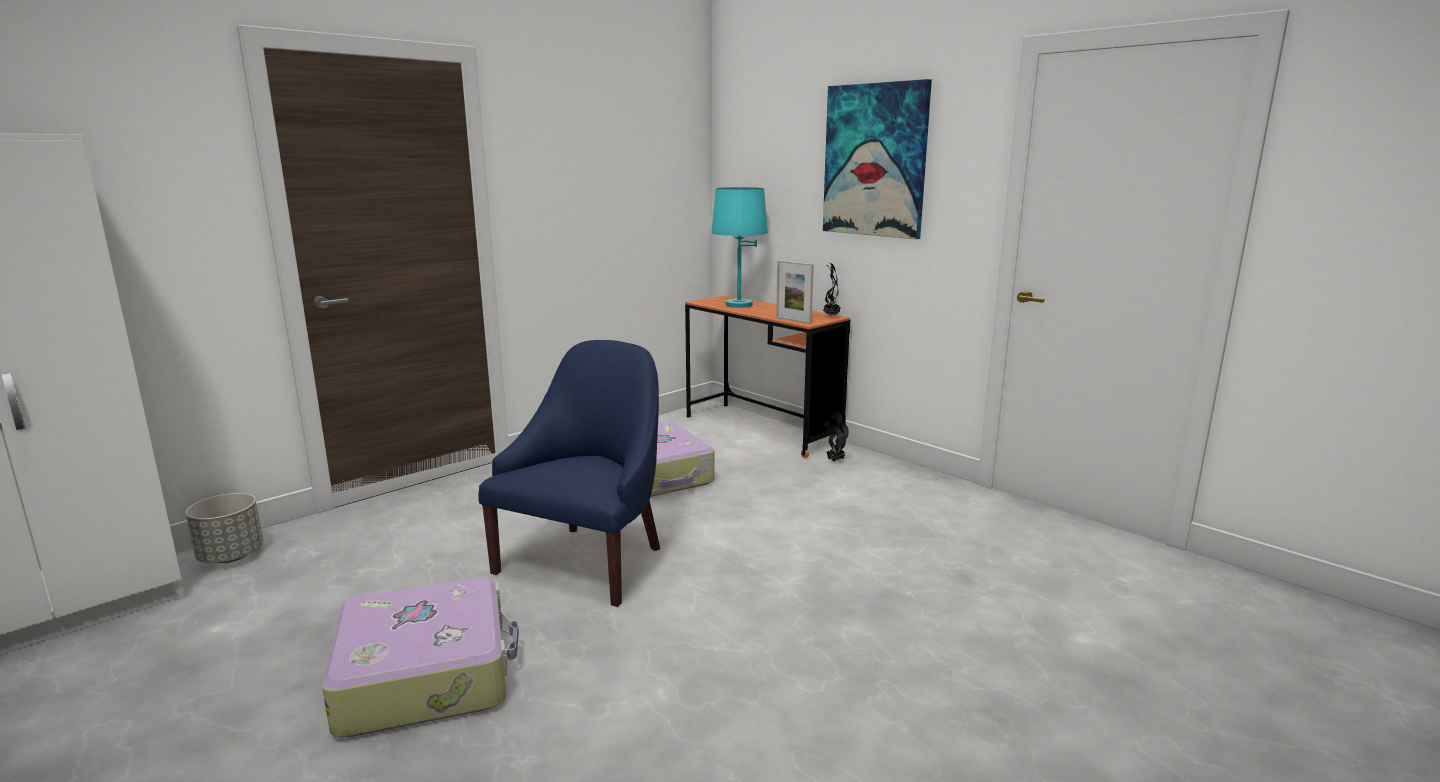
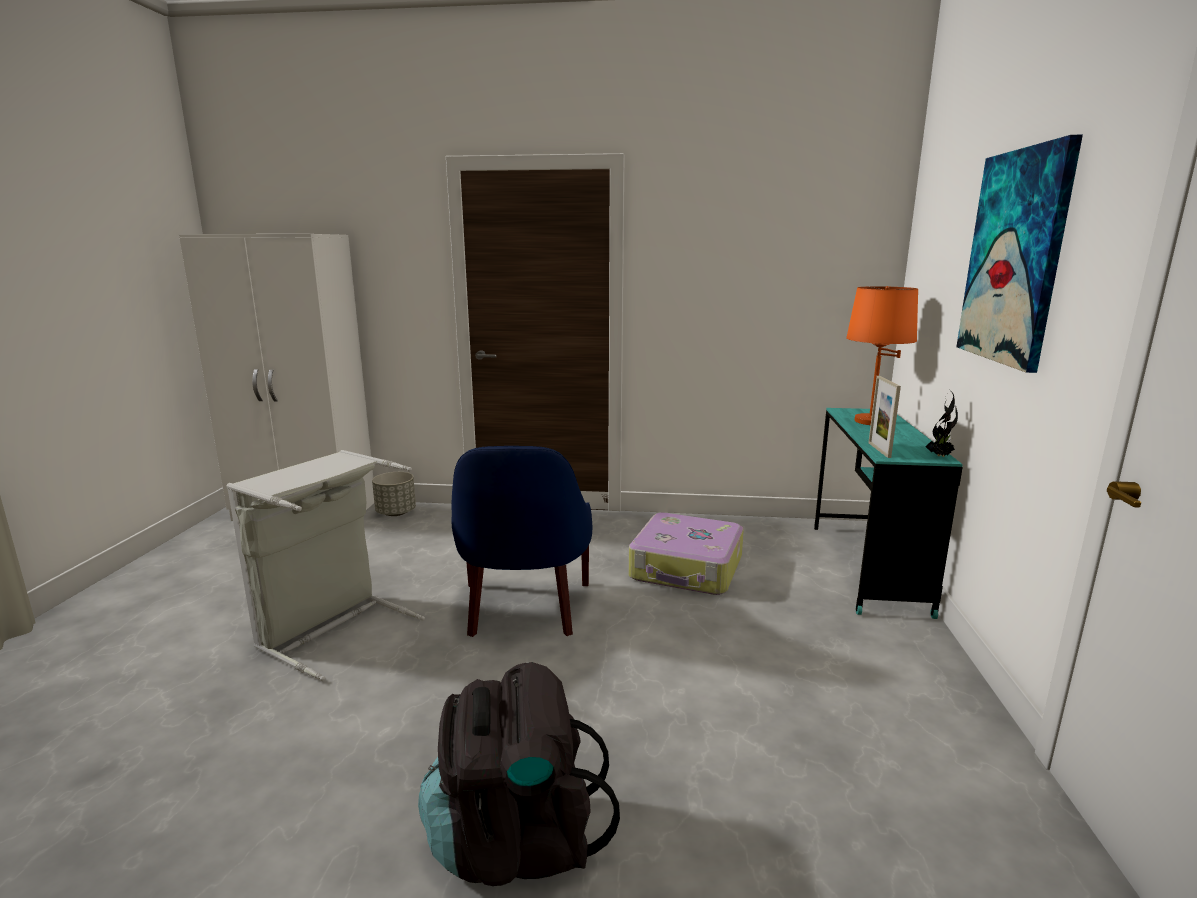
camera: 50 degrees right, 0 degrees up
(426, 674) = (332, 629): suitcase -> grey laundry basket
(587, 561) = (524, 609): blue armchair -> blue armchair turned 105 degrees clockwise
(739, 305) = (870, 421): turquoise table lamp -> orange table lamp
(762, 429) = (867, 567): orange desk -> turquoise desk
(835, 461) = (886, 632): potted plant -> none
(868, 671) = (516, 839): none -> black backpack

